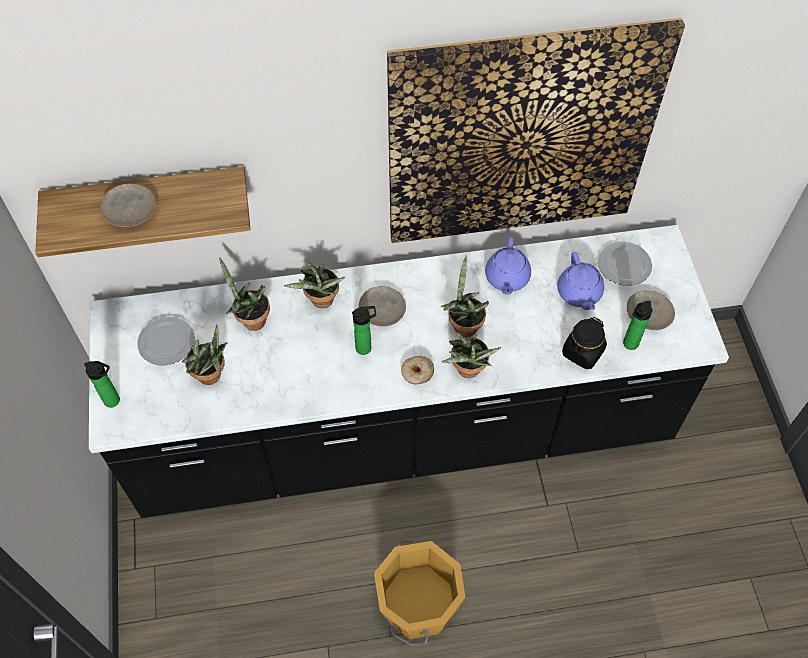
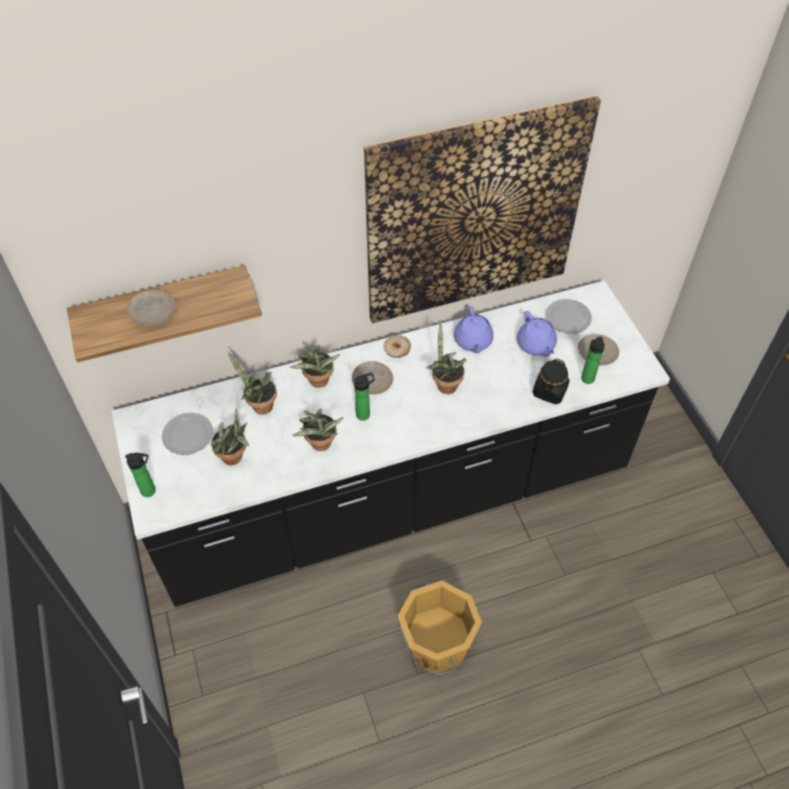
camera: 10 degrees left, 5 degrees down
(417, 373) = (414, 429): donut -> donut (397, 350)
(467, 372) = (456, 421): potted plant -> potted plant (320, 446)

